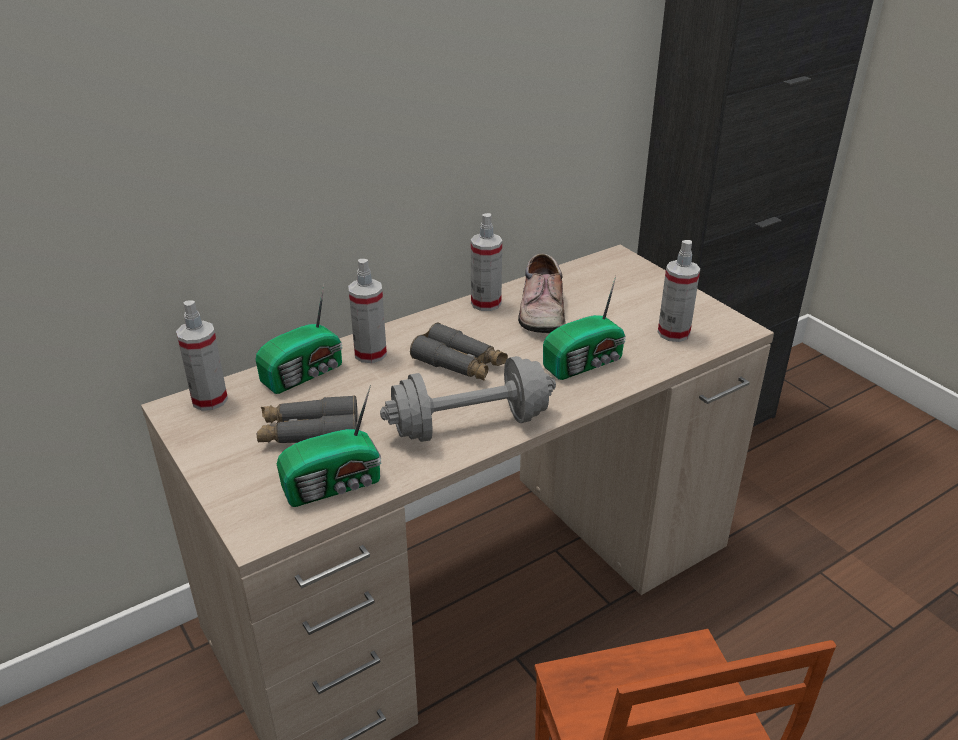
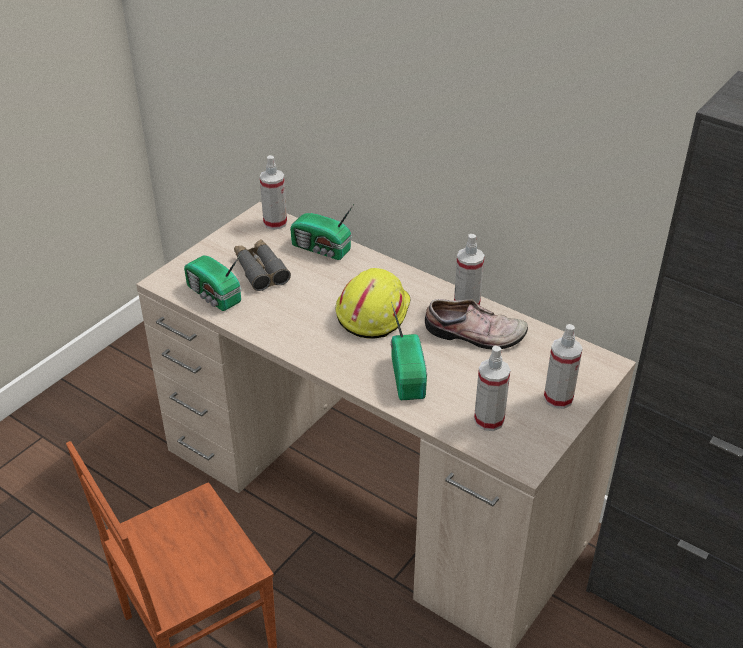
camera: 70 degrees right, 5 degrees up
(370, 354) = (361, 269): spray bottle -> spray bottle (558, 398)
(460, 364) = (372, 312): grey binoculars -> yellow hard hat
(470, 424) = (300, 335): grey dumbbell -> none
(540, 310) = (475, 335): shoe -> shoe turned 150 degrees counterclockwise
(586, 363) = (409, 376): radio -> radio turned 135 degrees counterclockwise

